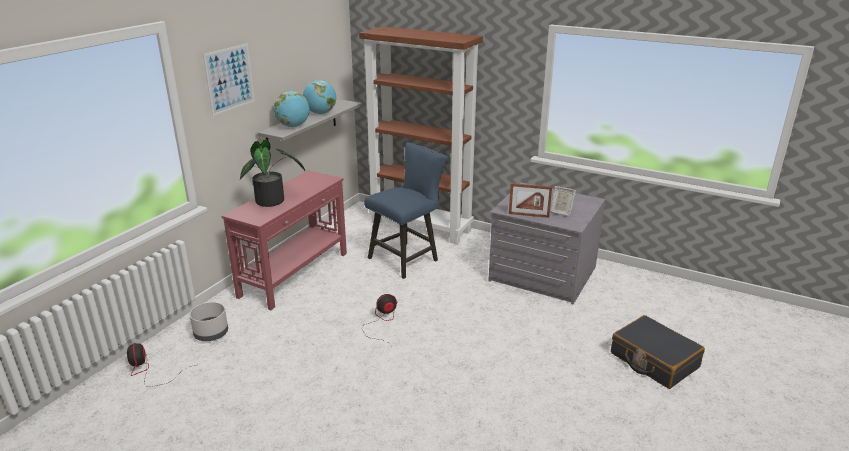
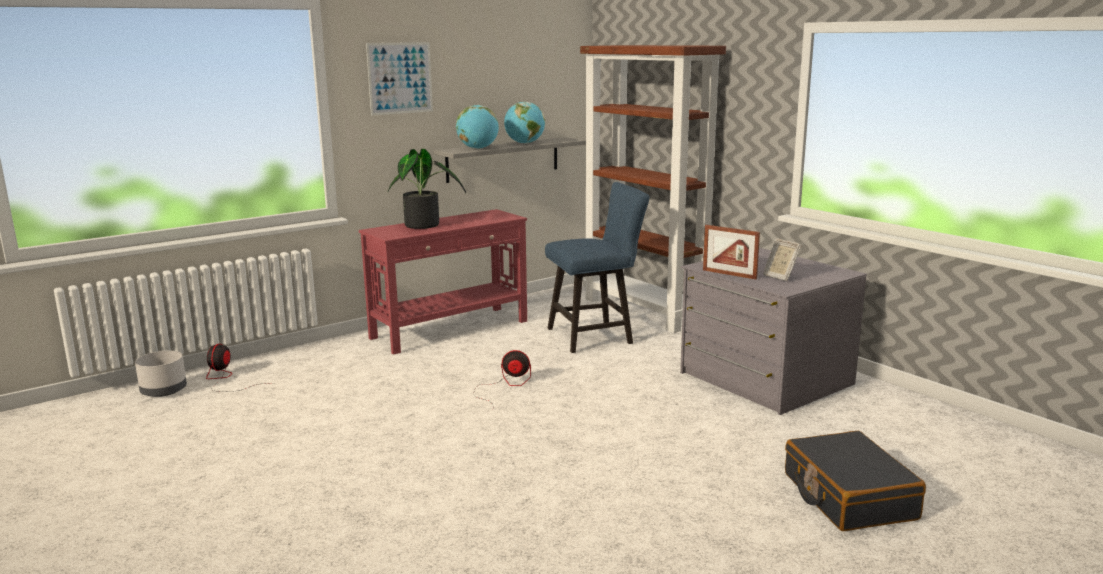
camera: 25 degrees right, 10 degrees down
(211, 333) = (314, 362): grey planter -> grey planter (164, 391)

